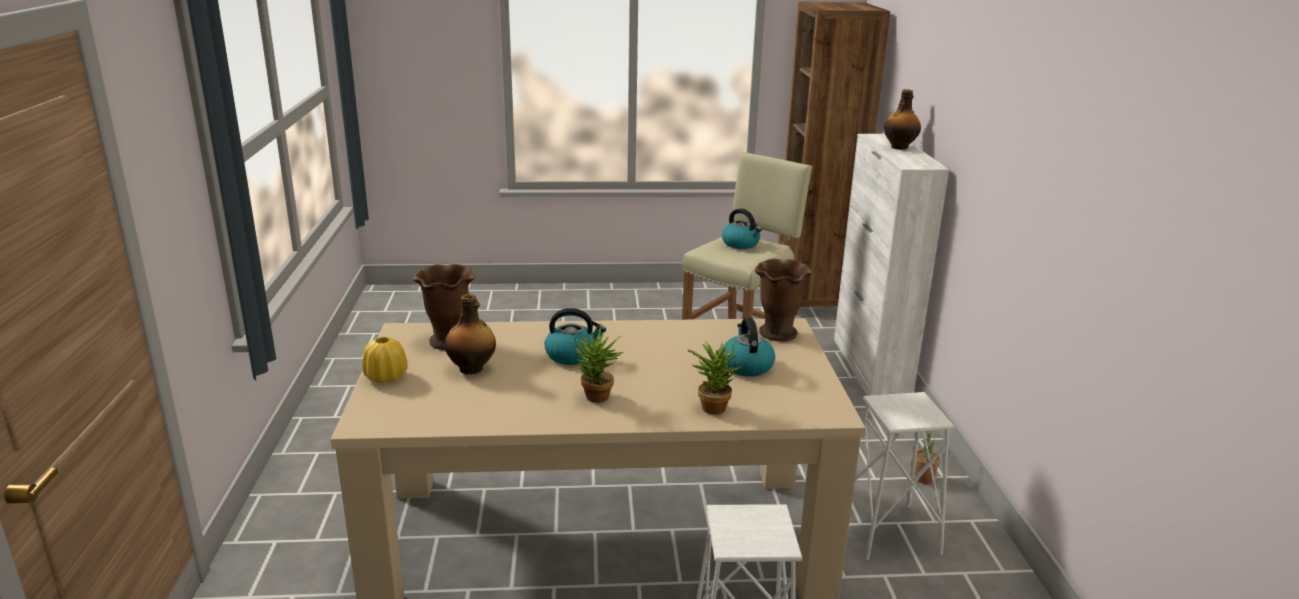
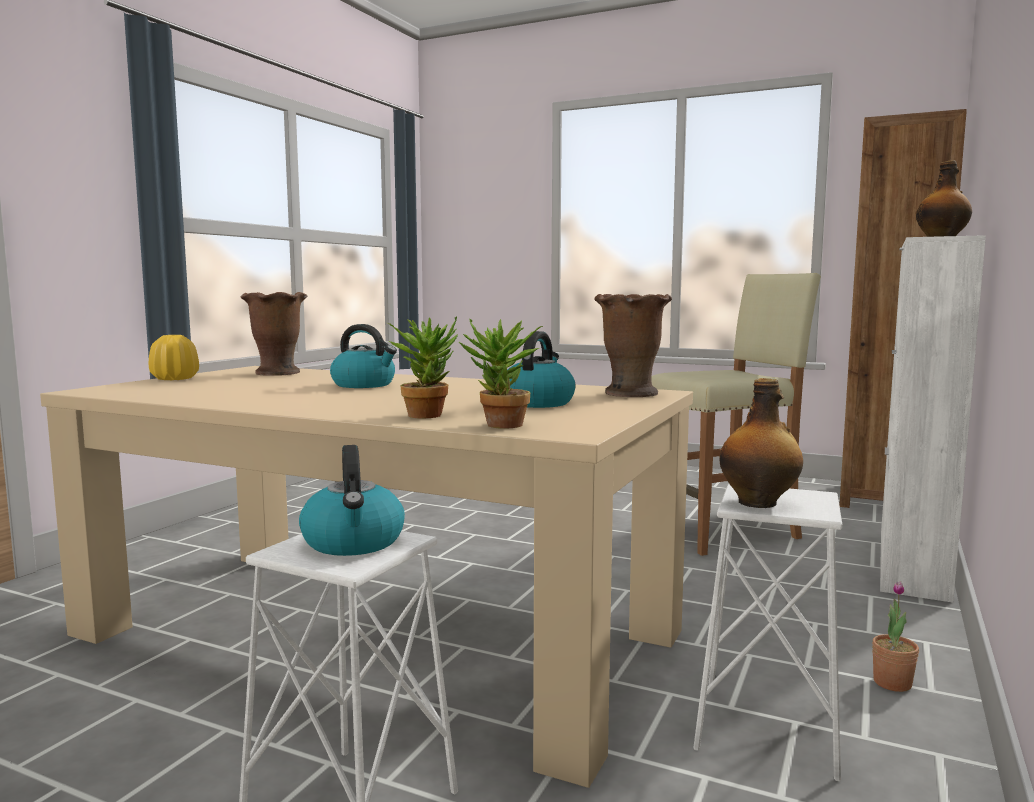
camera: 30 degrees right, 15 degrees down
(472, 369) = (254, 382): bottle -> bottle (759, 503)
(596, 399) = (315, 401): potted plant -> potted plant (500, 426)
(741, 244) = (727, 373): kettle -> kettle (354, 543)

